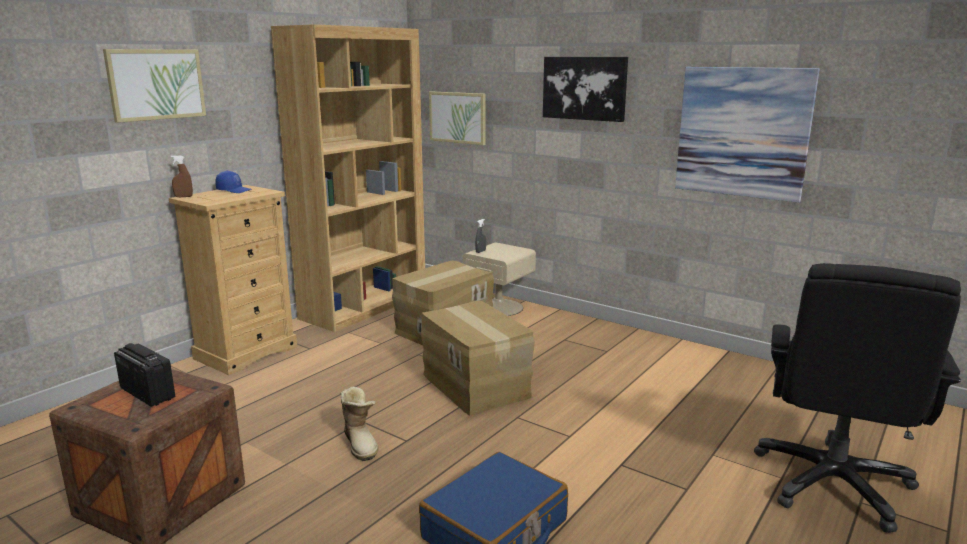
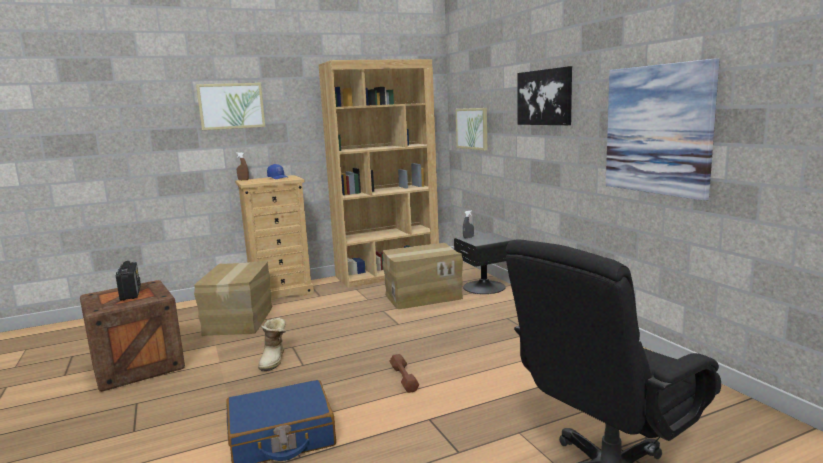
camera: 30 degrees right, 5 degrees down
(476, 385) = (395, 338): cardboard box -> cardboard box (240, 320)
(499, 307) = (484, 287): beige nightstand -> black nightstand
(542, 428) = (404, 378): none -> brown dumbbell

